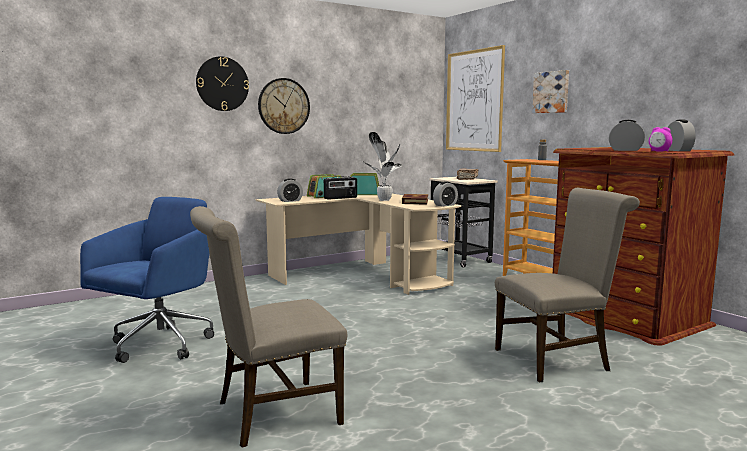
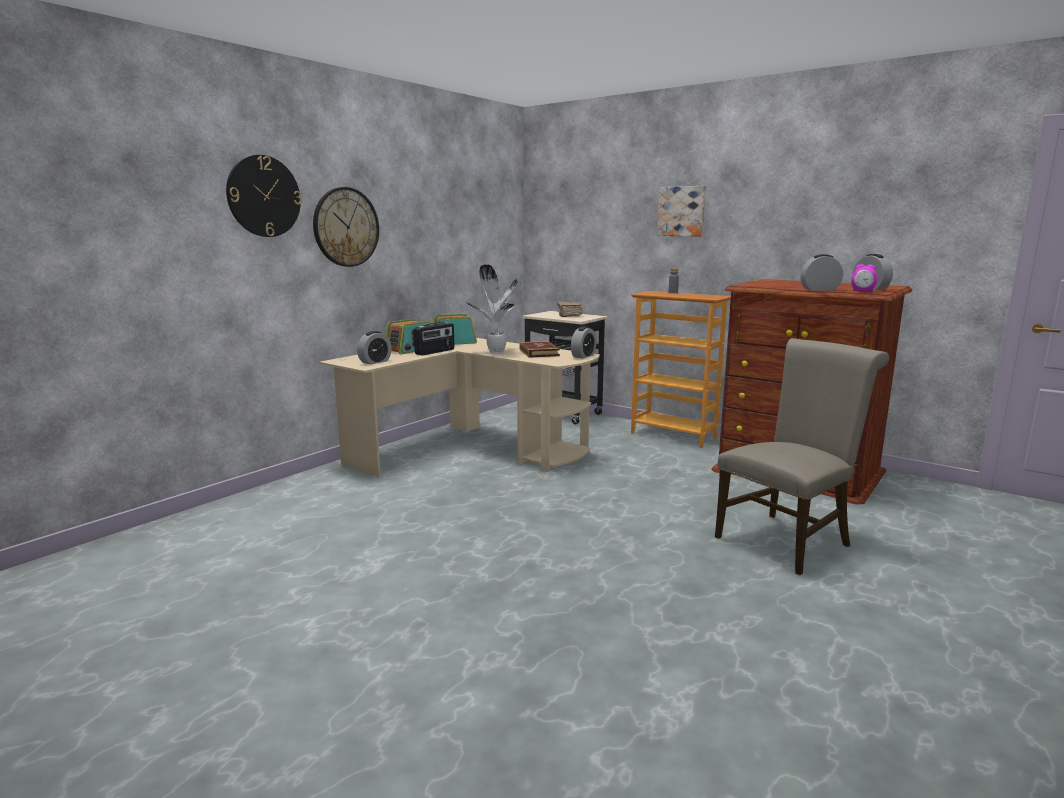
camera: 20 degrees left, 5 degrees up
(157, 347) = (283, 611): blue office chair -> none
(270, 414) = (546, 693): beige chair -> none
(474, 101) = (571, 217): picture -> none

